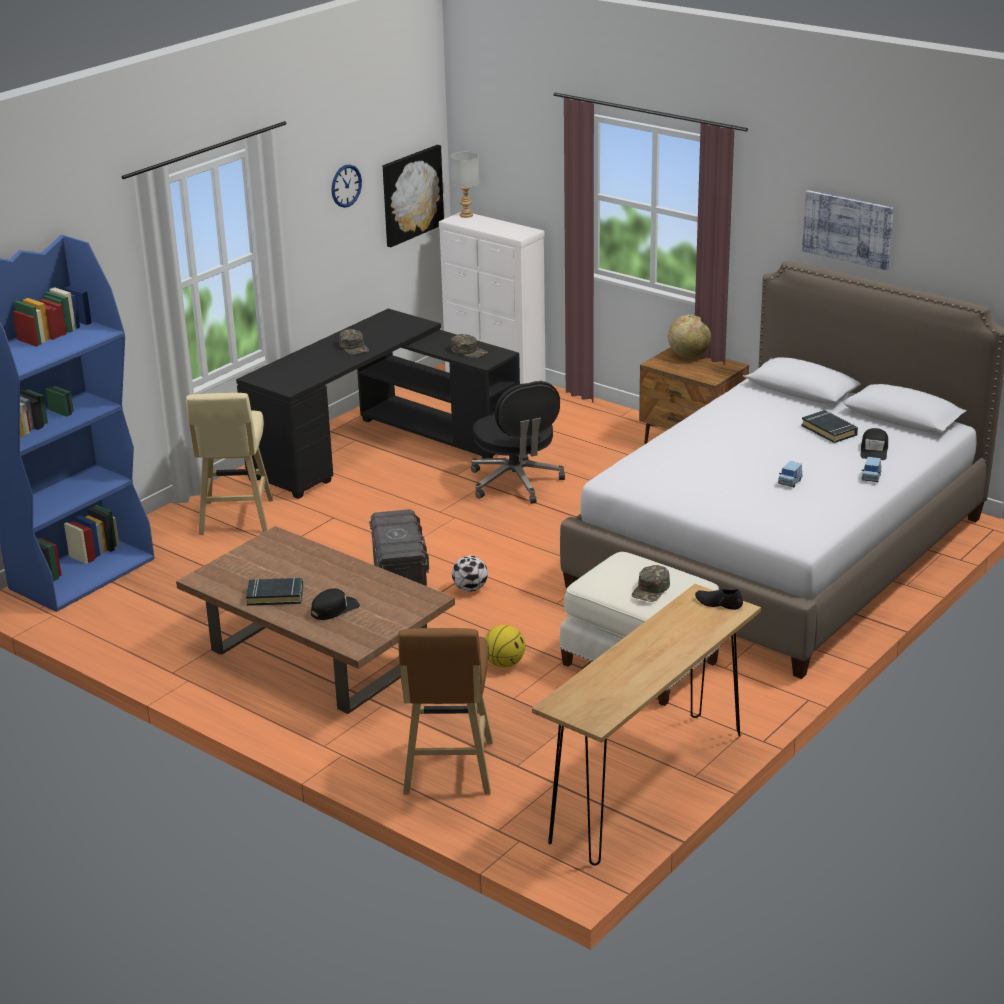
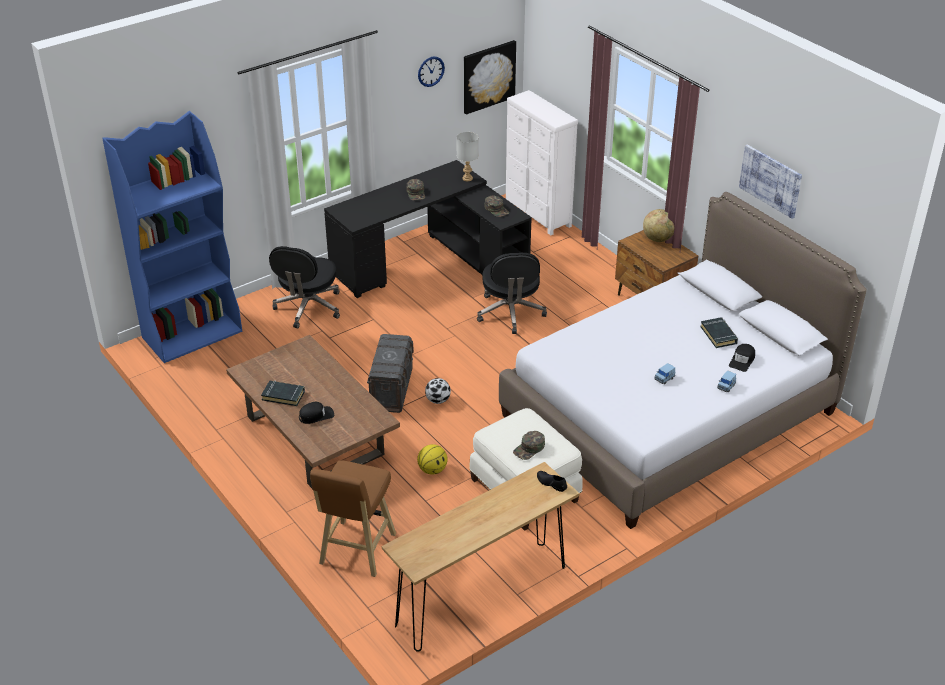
camera: 15 degrees right, 10 degrees up
(235, 519) = (308, 308): beige stool -> black office chair
(465, 215) = (529, 95): grey table lamp -> grey table lamp (467, 178)

